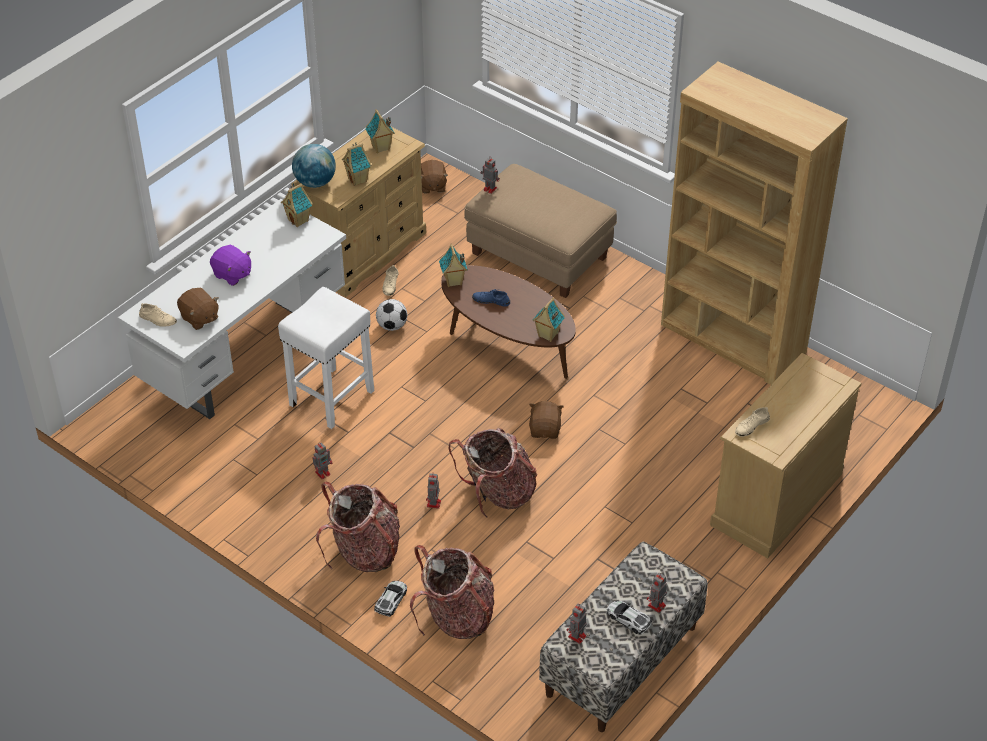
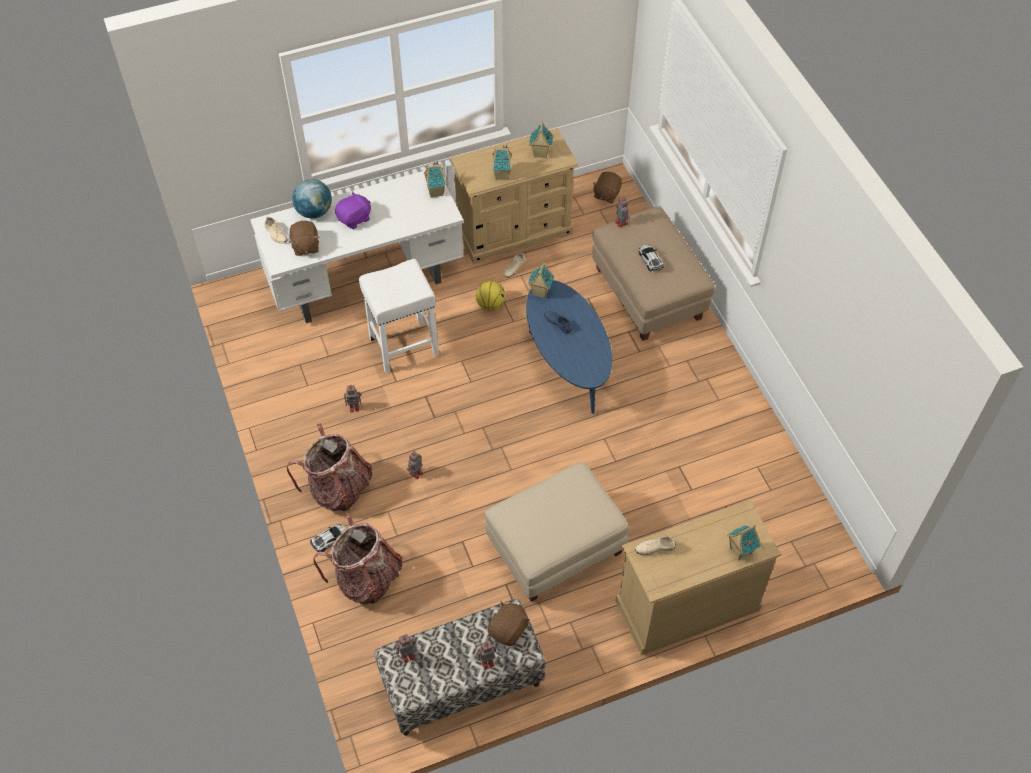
camera: 30 degrees right, 10 degrees up
(232, 275) = (354, 219): purple plush toy -> purple plush toy turned 105 degrees counterclockwise
(315, 182) = (468, 164): globe -> globe (314, 212)
(392, 326) = (490, 305): football -> basketball
(497, 494) = (469, 489): backpack -> none
(507, 345) = (567, 362): brown coffee table -> blue coffee table
(545, 430) = (544, 451): brown plush toy -> brown plush toy (508, 630)
(547, 335) = (580, 374): toy house -> toy house (740, 551)
(620, 506) = (555, 548): none -> beige ottoman
(628, 619) = (457, 661): toy car -> toy car (650, 259)
(732, 339) = (754, 442): brown bookcase -> none

